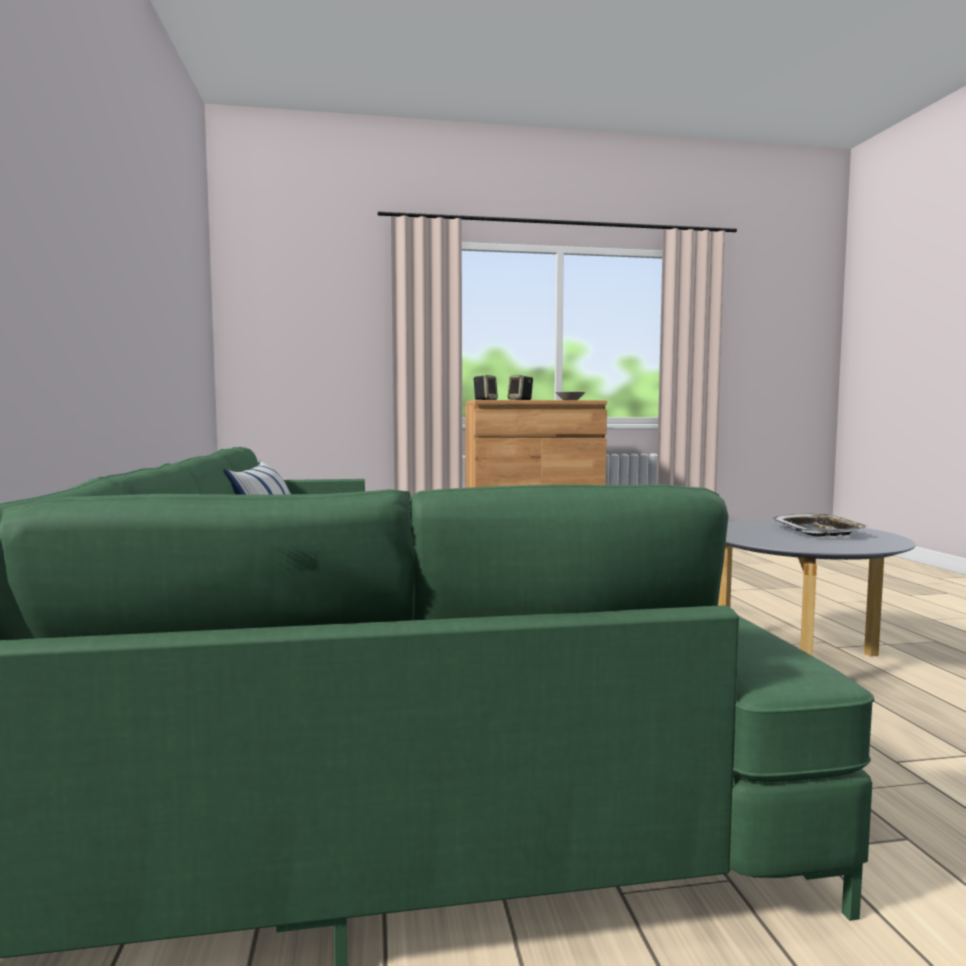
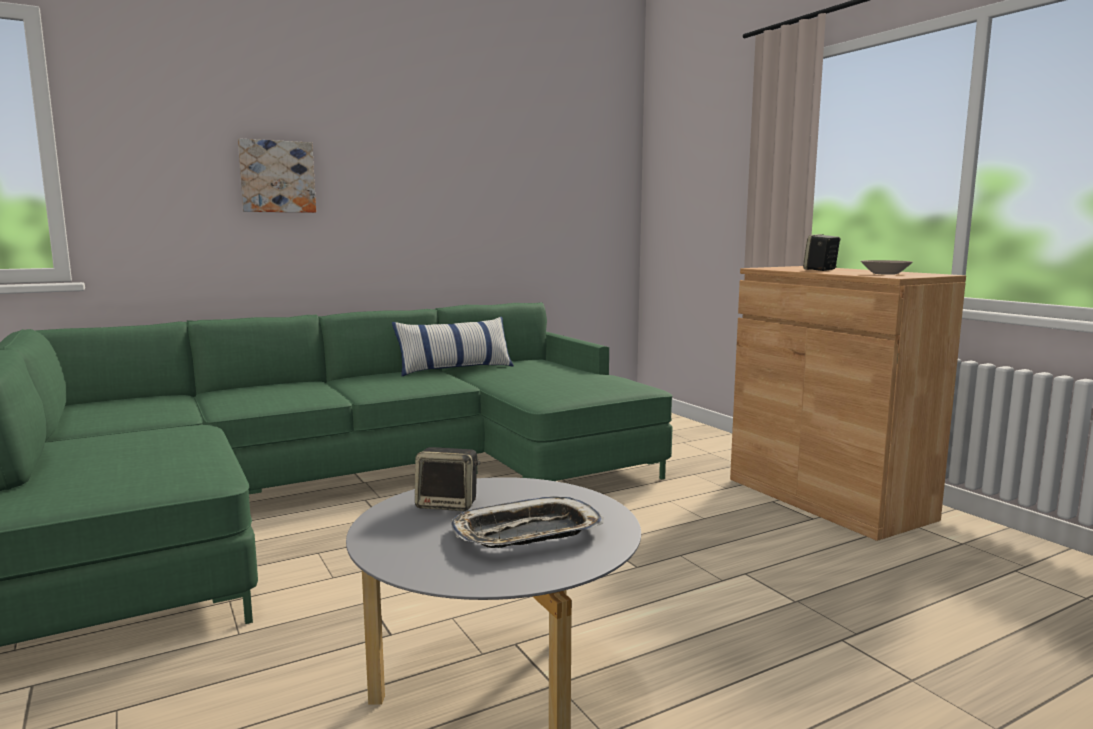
camera: 70 degrees right, 5 degrees up
(44, 235) = (277, 177): none -> picture
(485, 400) = (789, 267): speaker -> speaker (448, 504)

